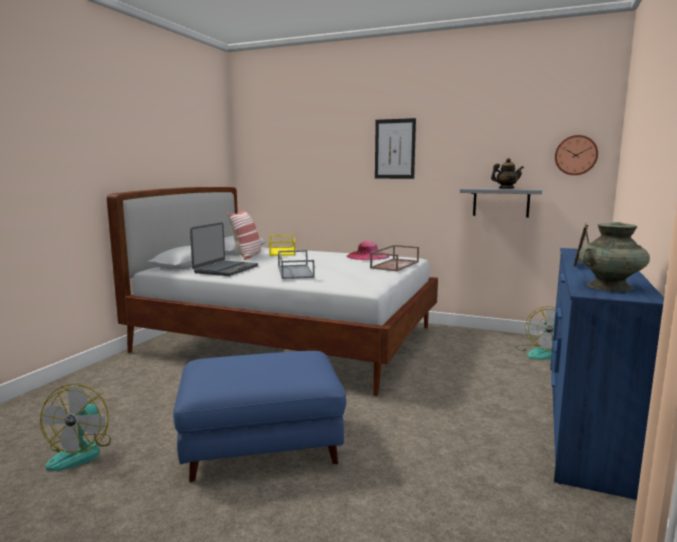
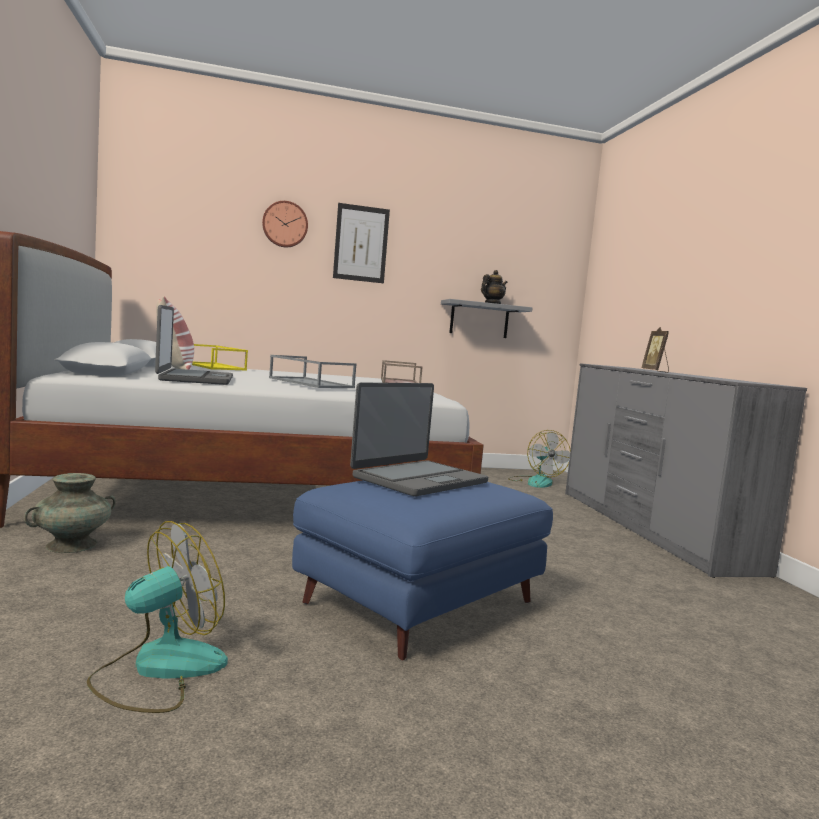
camera: 35 degrees left, 5 degrees down
(81, 452) = (159, 669): fan -> fan turned 105 degrees counterclockwise
(260, 360) = (418, 479): none -> laptop
(367, 256) = (341, 375): pink hat -> none
(575, 155) = (551, 276): wall clock -> wall clock (285, 224)
(583, 419) = (650, 528): blue dresser -> grey dresser
(609, 286) = (732, 380): turquoise vase -> turquoise vase (71, 545)

